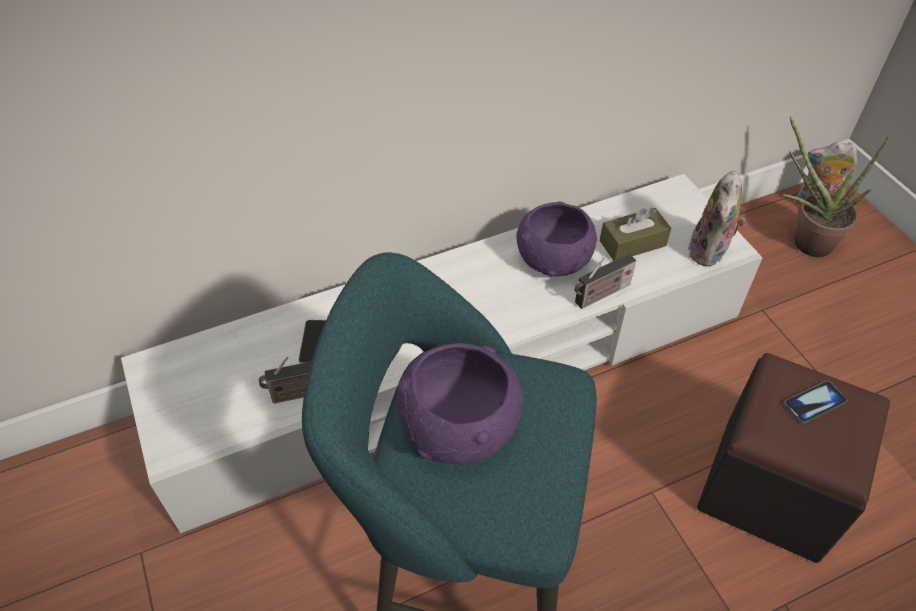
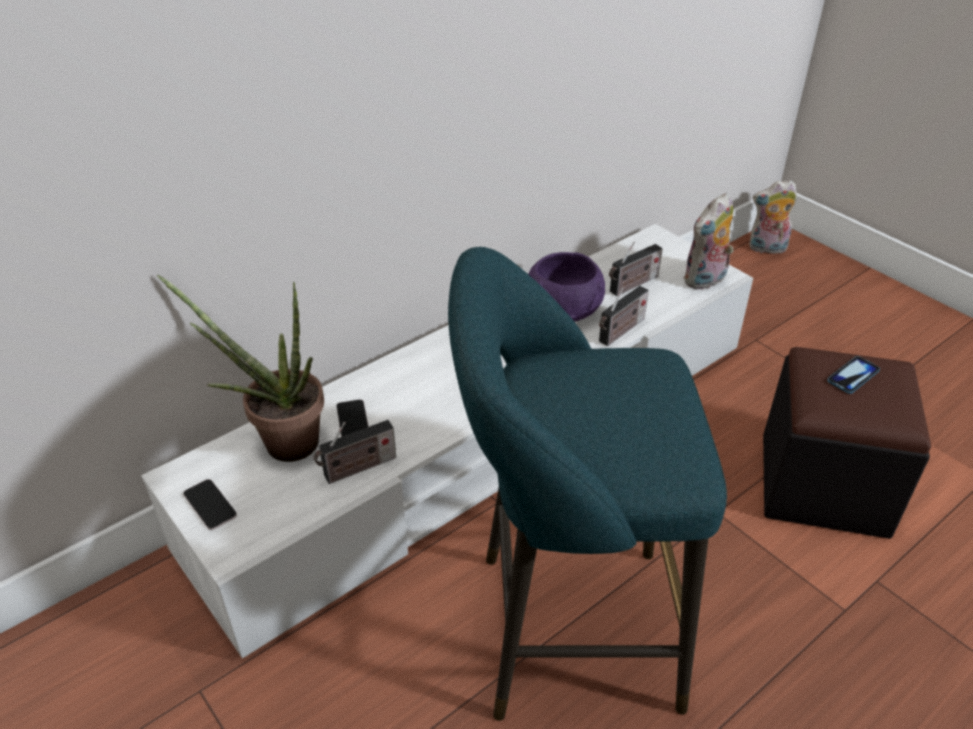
camera: 15 degrees left, 10 degrees down
(167, 401) = (210, 505): none -> phone
(459, 425) = (577, 406): purple bowl -> none
(632, 243) = (632, 285): brown tissue box -> radio
(710, 252) = (705, 281): plush toy -> plush toy turned 45 degrees clockwise
(804, 241) = (769, 278): potted plant -> potted plant (280, 441)

